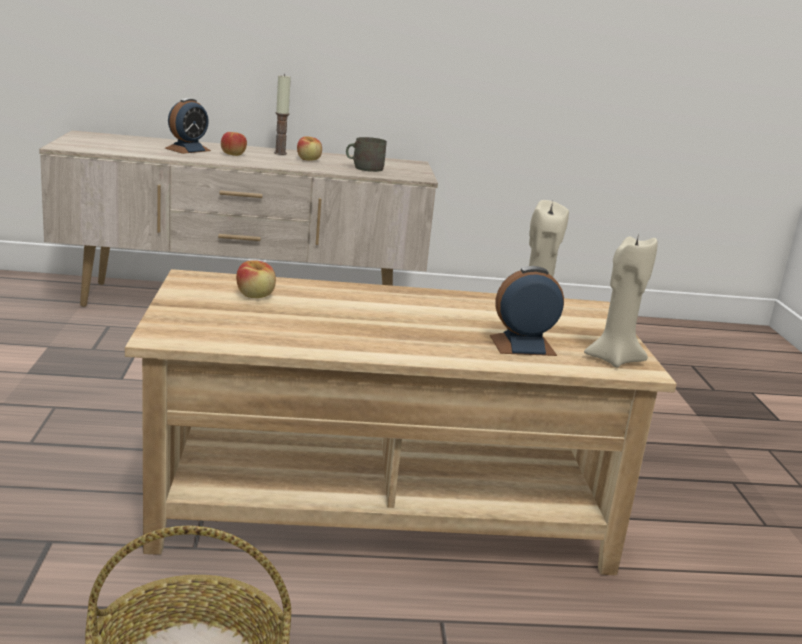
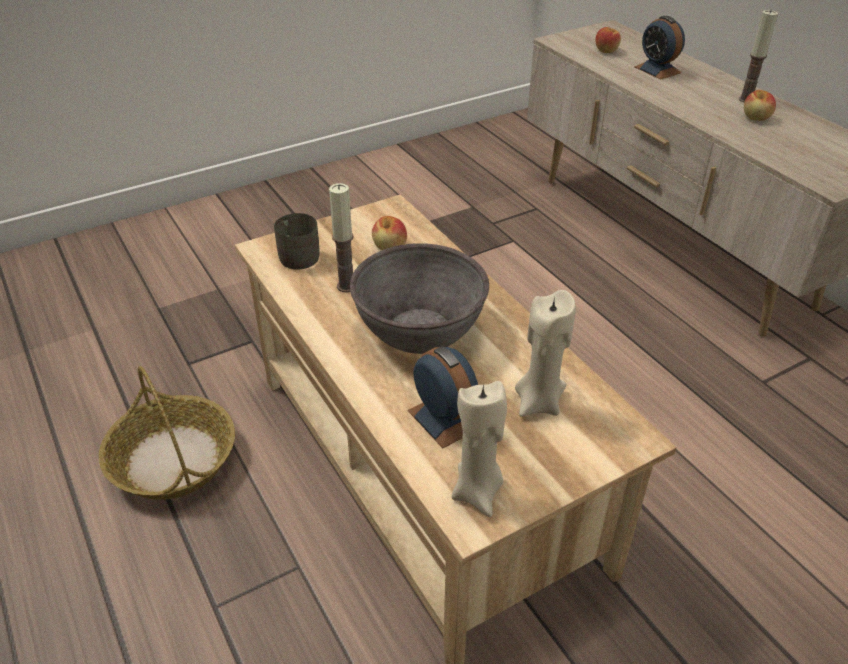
camera: 65 degrees right, 20 degrees up
(187, 149) = (657, 70): alarm clock -> alarm clock turned 45 degrees clockwise
(233, 154) = (688, 88): apple -> apple (606, 50)
(292, 325) = (346, 286): none -> candle
(364, 168) = (793, 149): grey mug -> grey mug (297, 254)
(399, 321) = (420, 330): none -> grey bowl

